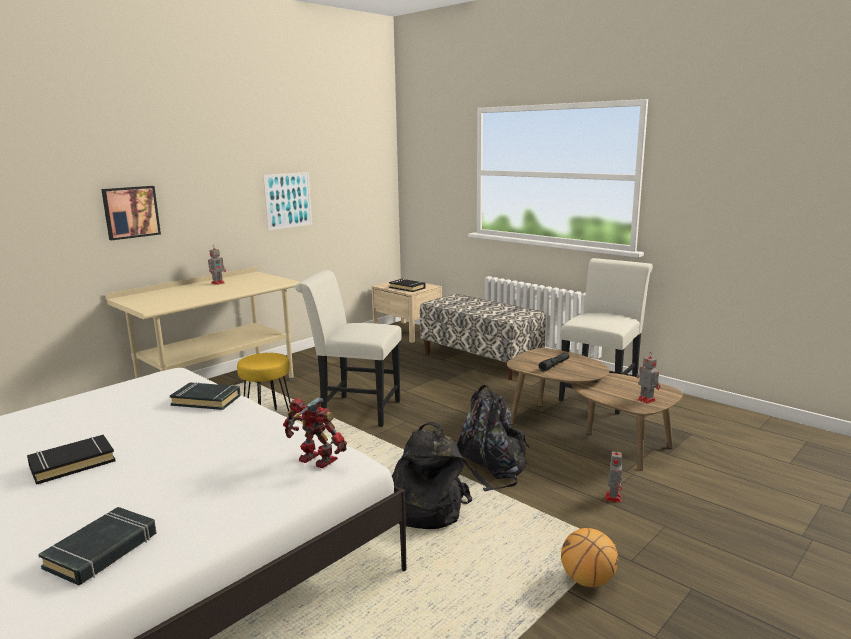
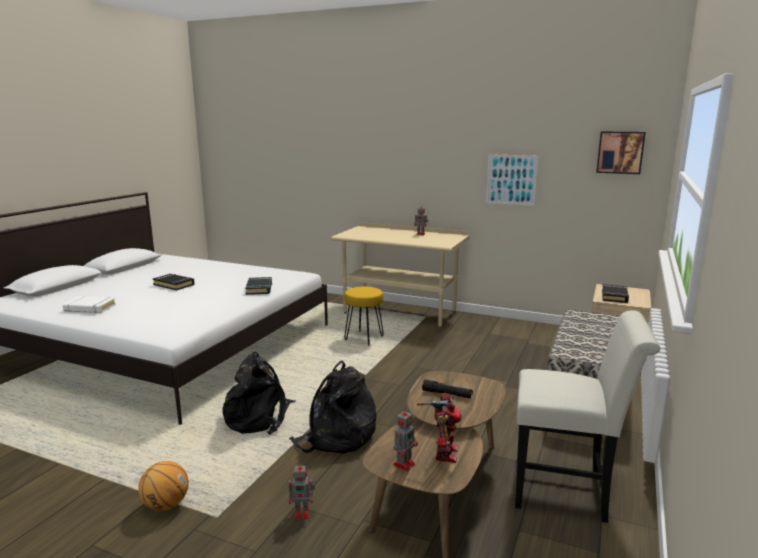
camera: 70 degrees right, 0 degrees up
(102, 551) = (89, 308): black book -> white book
(130, 212) = (380, 171): picture -> picture (620, 152)
(316, 461) = (171, 326): toy robot -> toy robot (444, 453)
(355, 410) = (404, 361): white chair -> none

